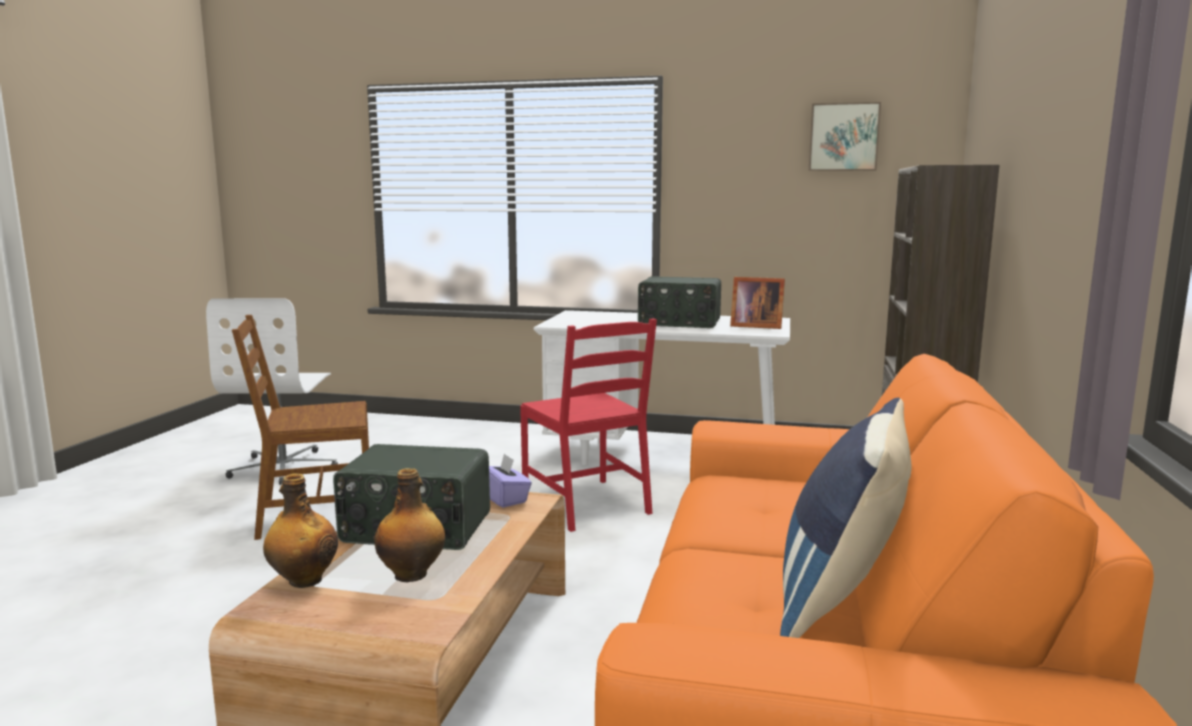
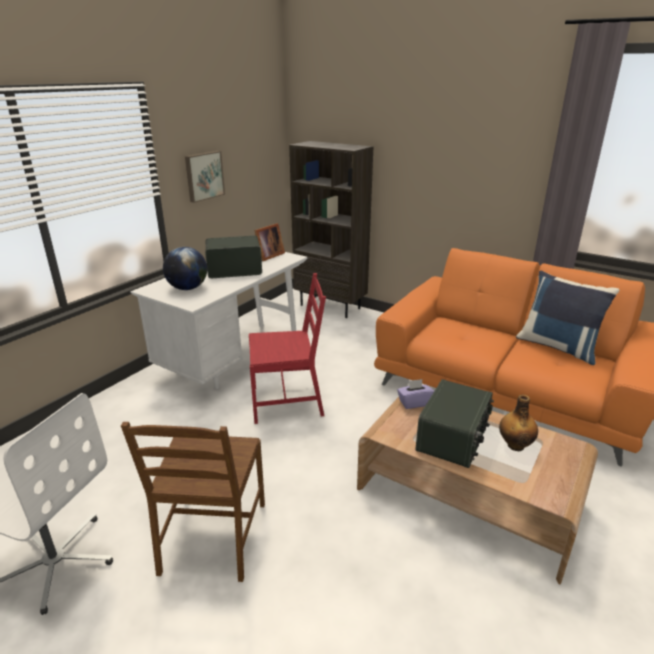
camera: 70 degrees left, 15 degrees up
(304, 580) = (520, 484): bottle -> none
(595, 319) = (187, 288): none -> globe
(679, 323) = (234, 270): radio -> radio turned 135 degrees counterclockwise
(843, 137) = (244, 124): picture -> picture (203, 176)

